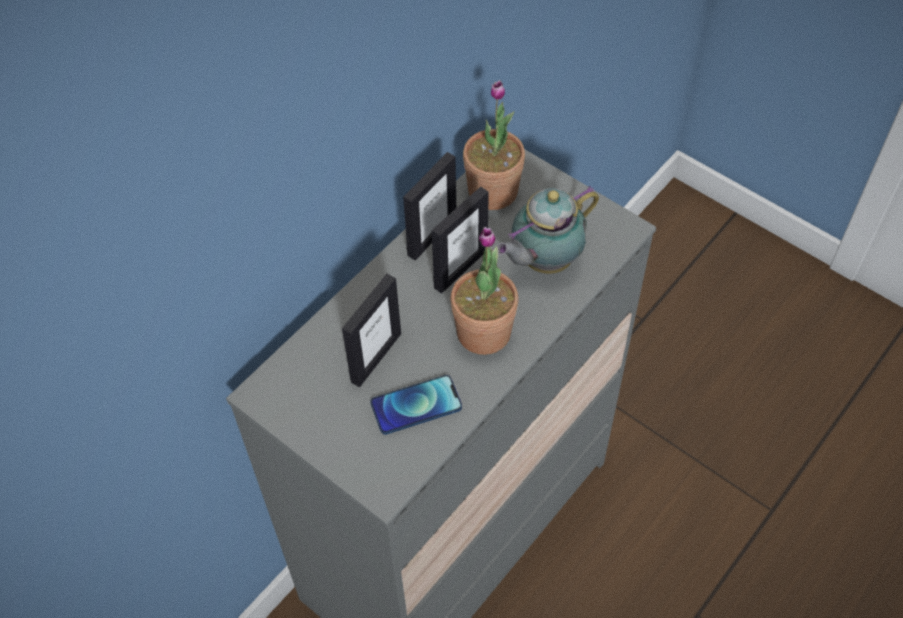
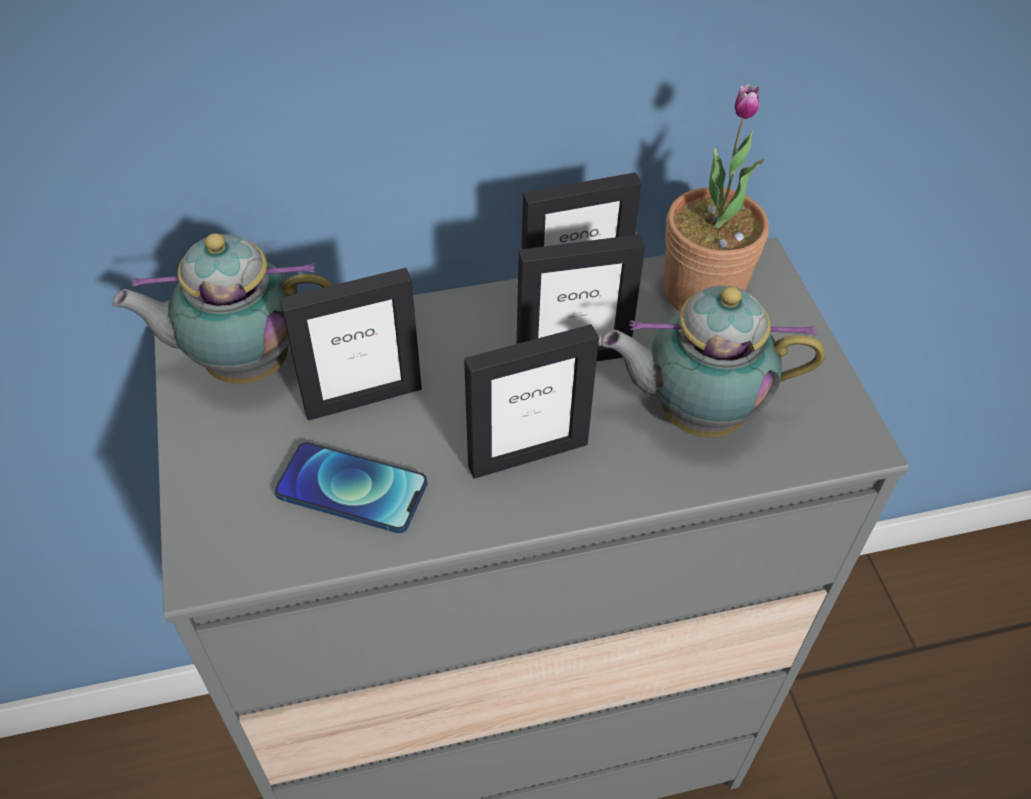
camera: 35 degrees right, 5 degrees down
(293, 381) = (242, 364): none -> teapot
(483, 332) = (527, 454): potted plant -> picture frame

